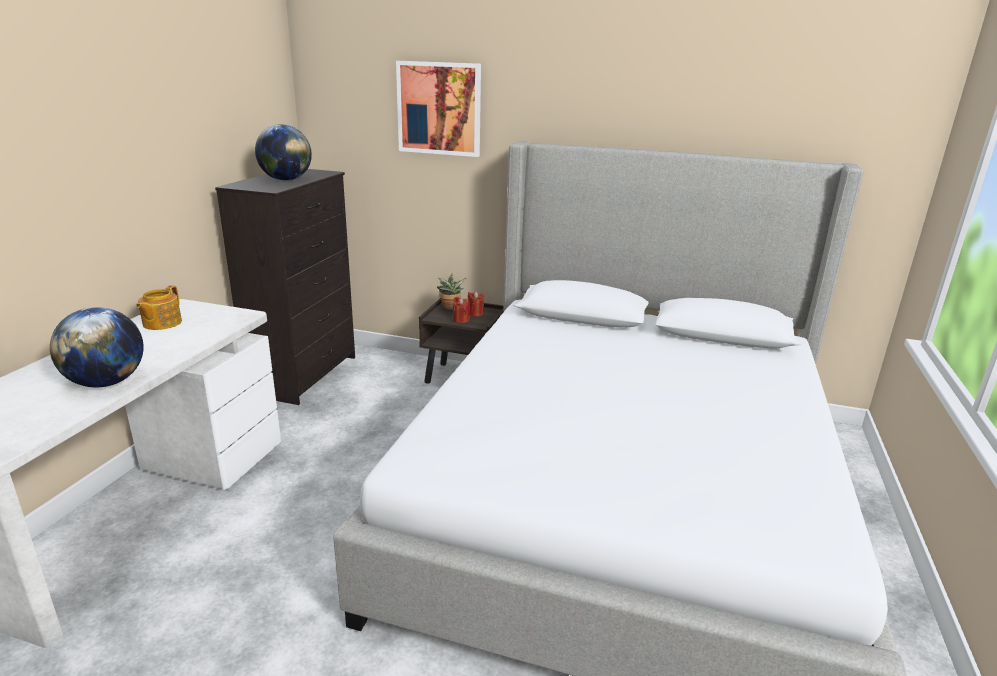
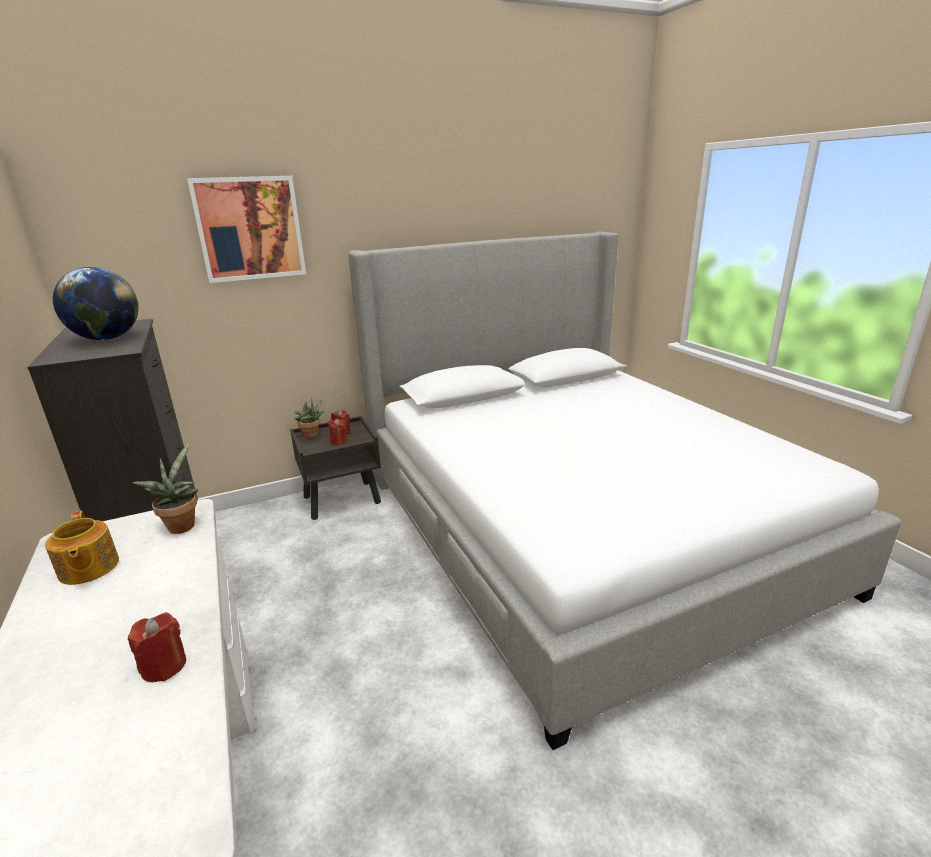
camera: 40 degrees left, 0 degrees up
(106, 382) = (164, 666): globe -> red candle
(229, 320) = (181, 525): none -> potted plant

